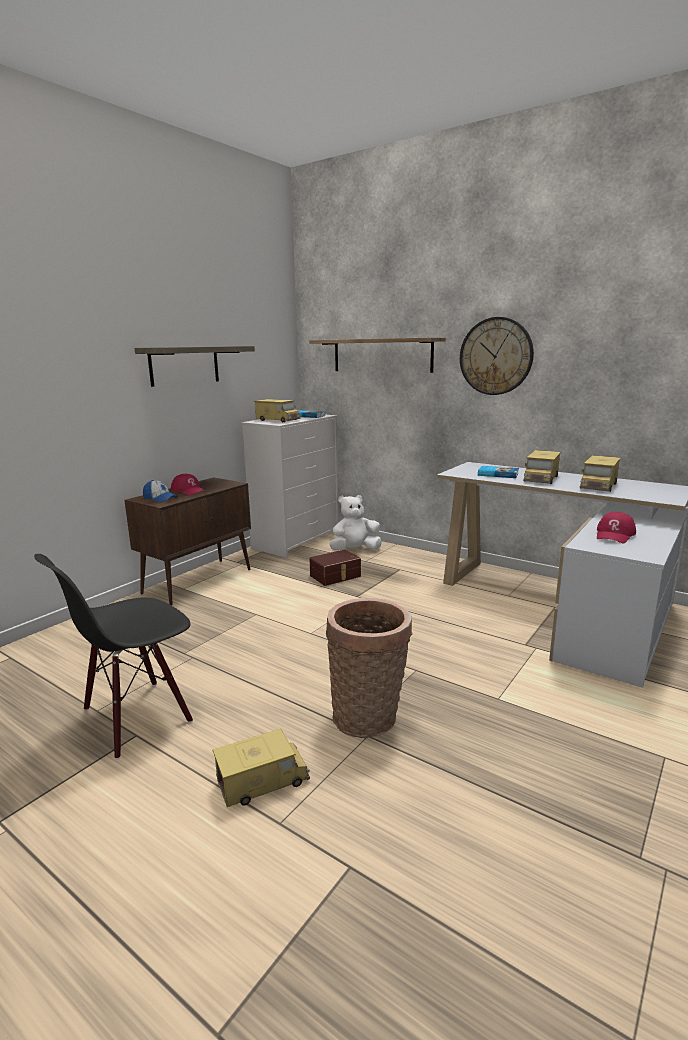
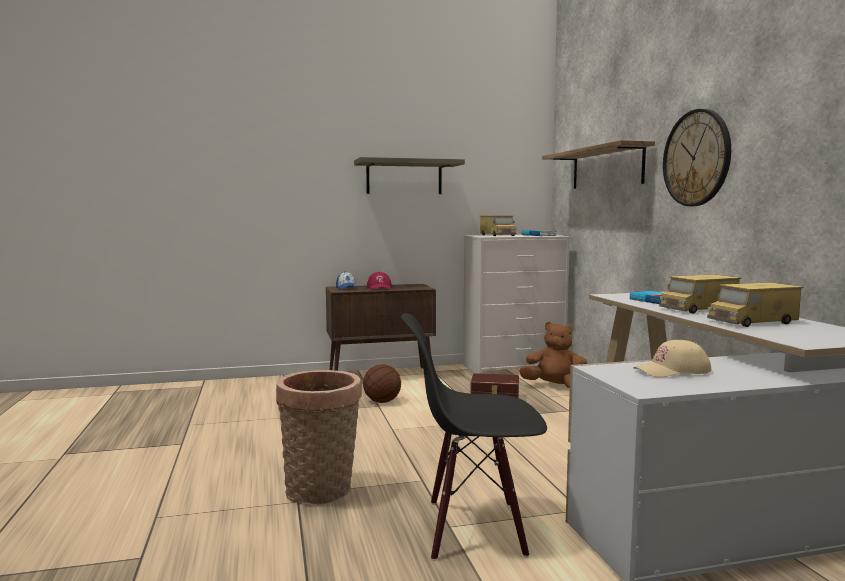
camera: 40 degrees right, 10 degrees down
(136, 717) = (199, 435): black chair -> black chair (474, 529)
(250, 608) = (381, 401): none -> basketball
(263, 782) = (190, 494): toy truck -> none
(355, 550) = (554, 386): white plush toy -> brown plush toy
(614, 535) = (672, 371): red cap -> beige cap

